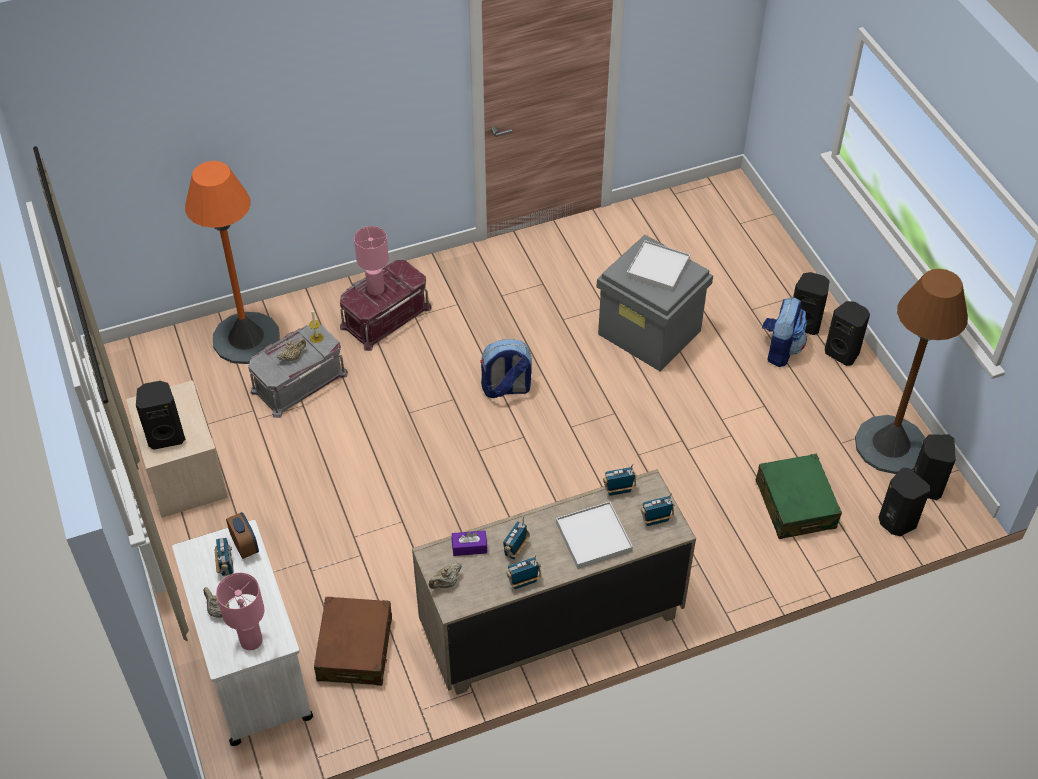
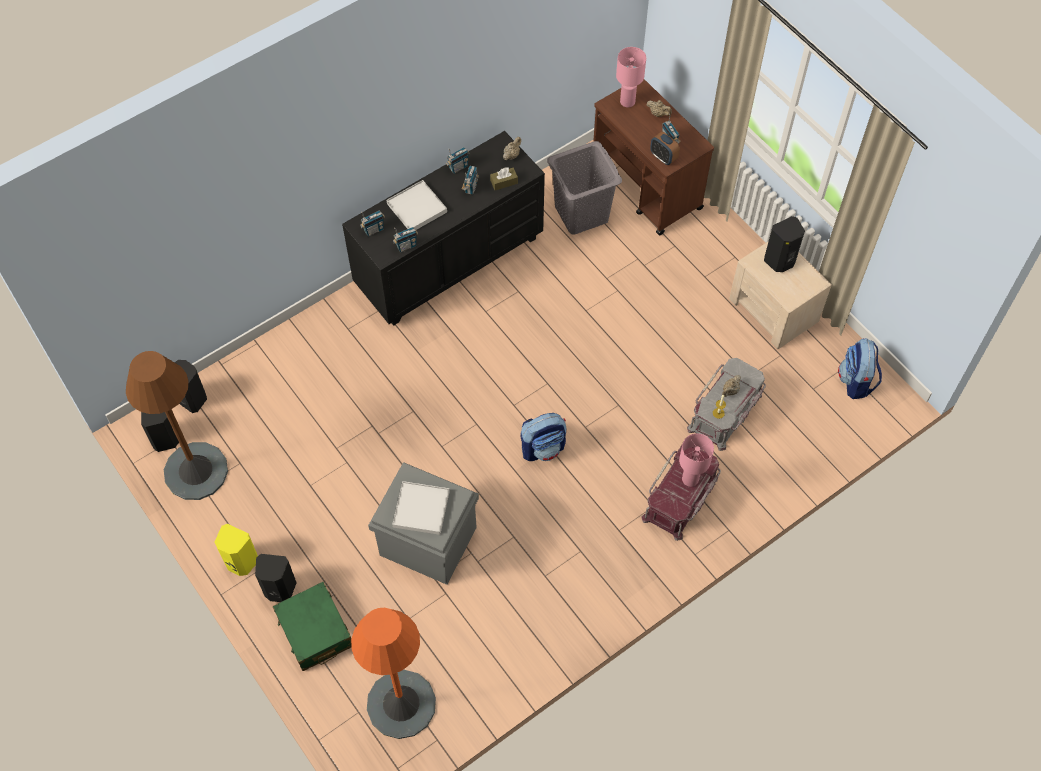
camera: 165 degrees right, 10 degrees up
(246, 338) = (793, 444): orange floor lamp -> orange floor lamp (401, 704)
(252, 666) = (646, 188): white cart -> brown cart
(355, 648) = (582, 214): brown suitcase -> grey laundry basket
(469, 547) = (504, 182): purple tissue box -> brown tissue box
(551, 622) = (449, 262): beige dresser -> black dresser
(780, 349) = (301, 552): backpack -> backpack (856, 381)
(795, 504) = (276, 396): green suitcase -> green suitcase (315, 631)
(843, 353) = (241, 562): black speaker -> yellow speaker

